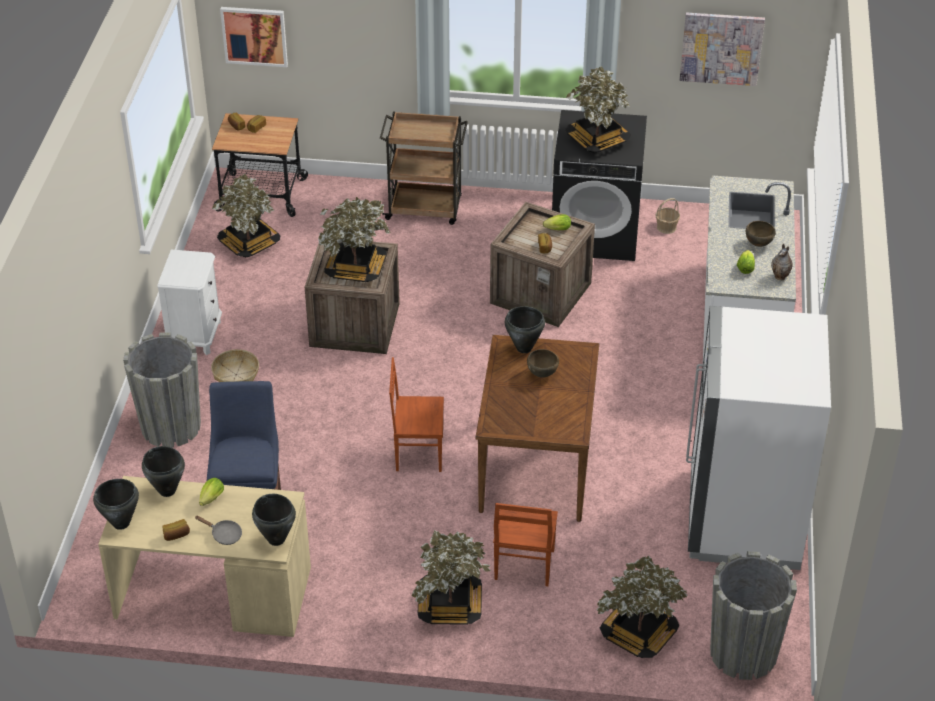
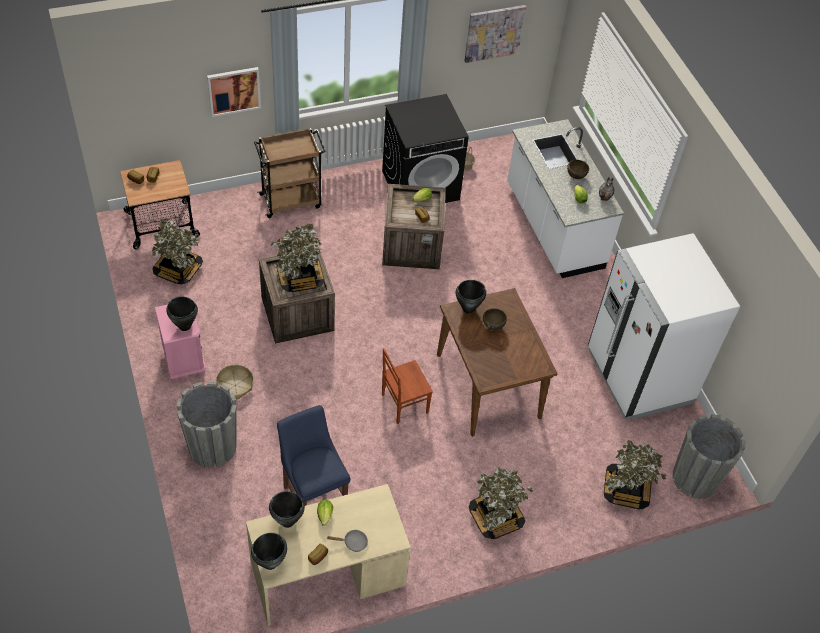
camera: 30 degrees left, 10 degrees up
(195, 336) = (184, 363): white nightstand -> pink nightstand
(254, 36) = (137, 107): picture -> picture (234, 91)
(276, 539) = (392, 531): black cooking pot -> black cooking pot (184, 326)
(523, 566) = (524, 467): brown chair -> none
(597, 140) = (425, 124): potted plant -> none

